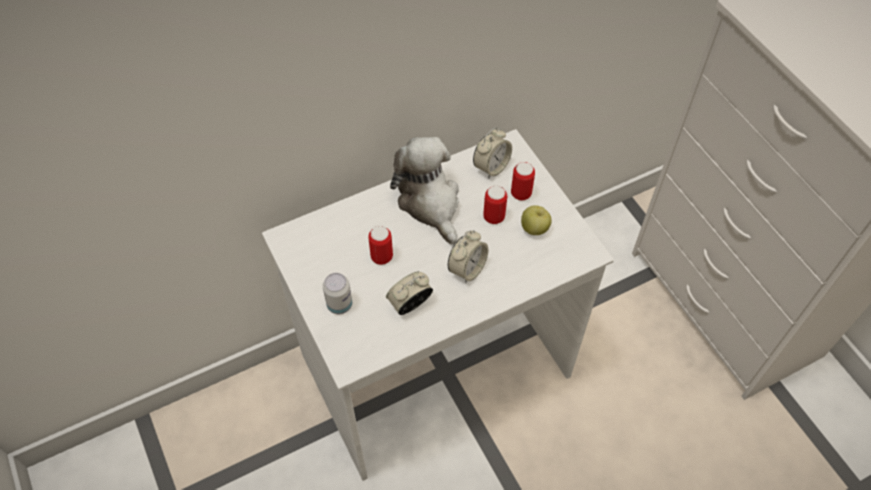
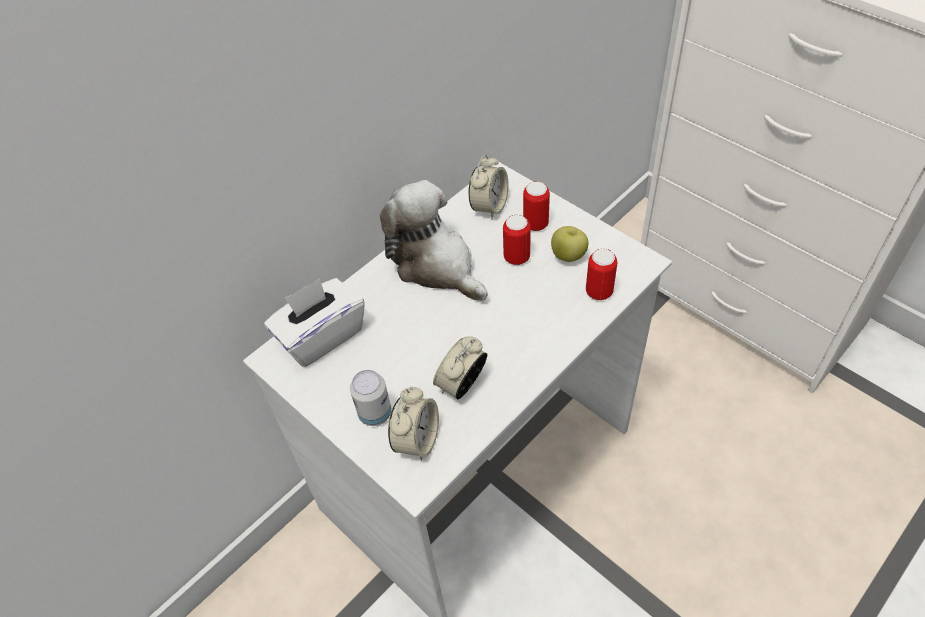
camera: 15 degrees left, 5 degrees down
(323, 232) = (321, 336): none -> white tissue box
(381, 257) = (404, 341): can -> can (599, 292)
(467, 269) = (512, 323): alarm clock -> alarm clock (417, 440)

